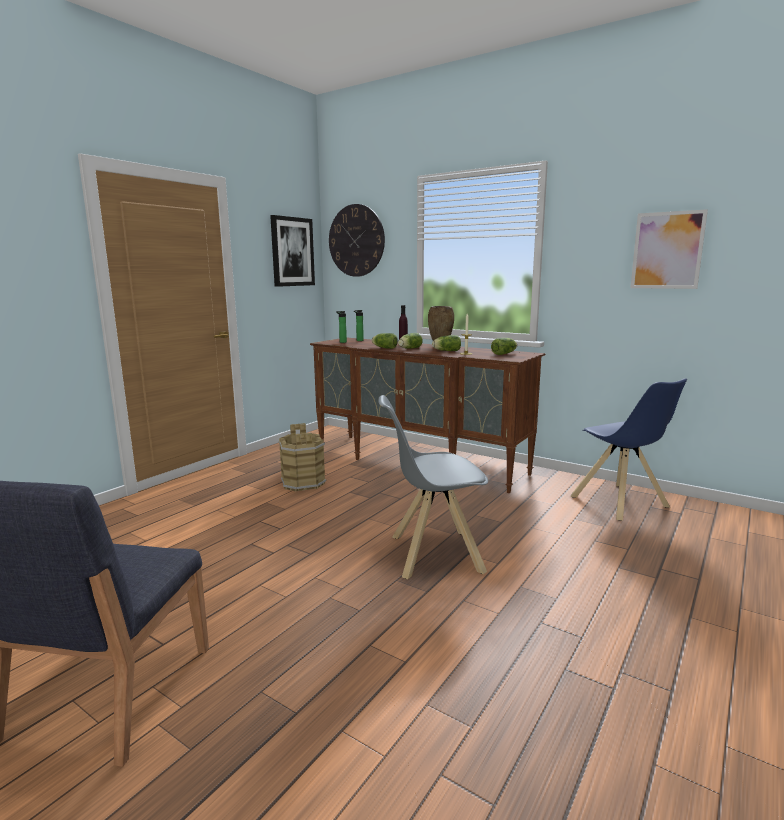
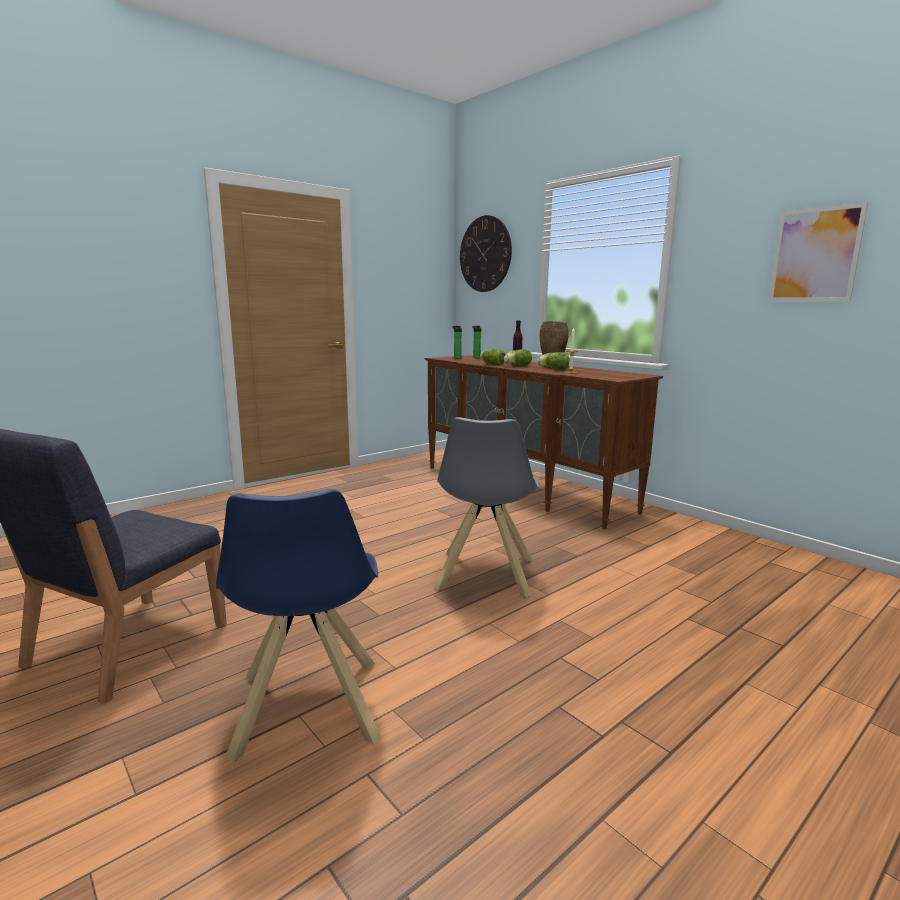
camera: 15 degrees right, 0 degrees up
(292, 252) = (419, 265): picture -> none
(303, 482) = (396, 496): brown bucket -> none
(432, 553) = (484, 575): grey chair -> grey chair turned 90 degrees counterclockwise
(505, 353) = (614, 374): lettuce -> none
(621, 502) = (734, 553): blue chair -> blue chair (307, 710)

